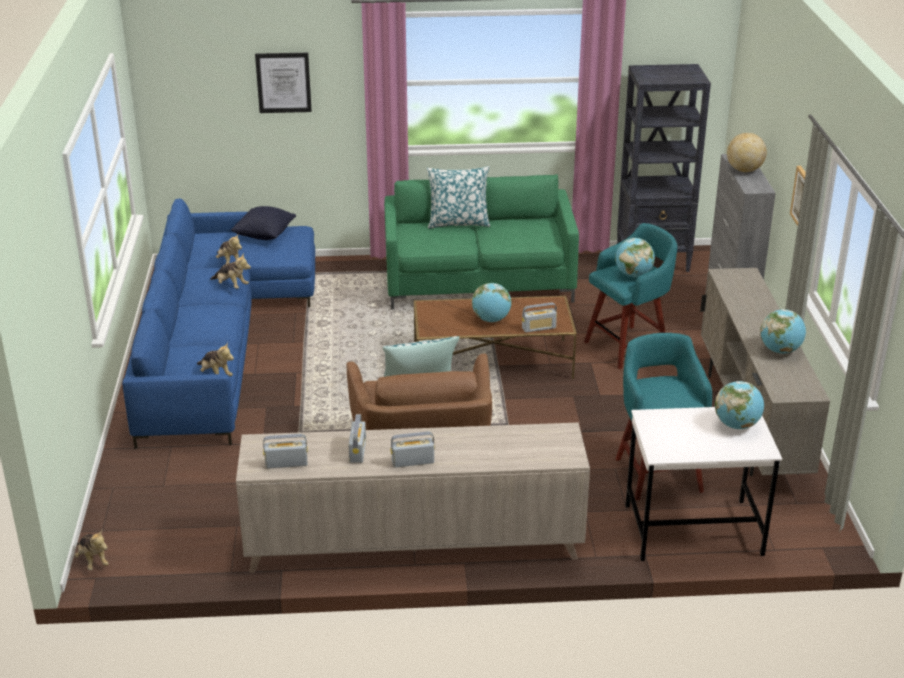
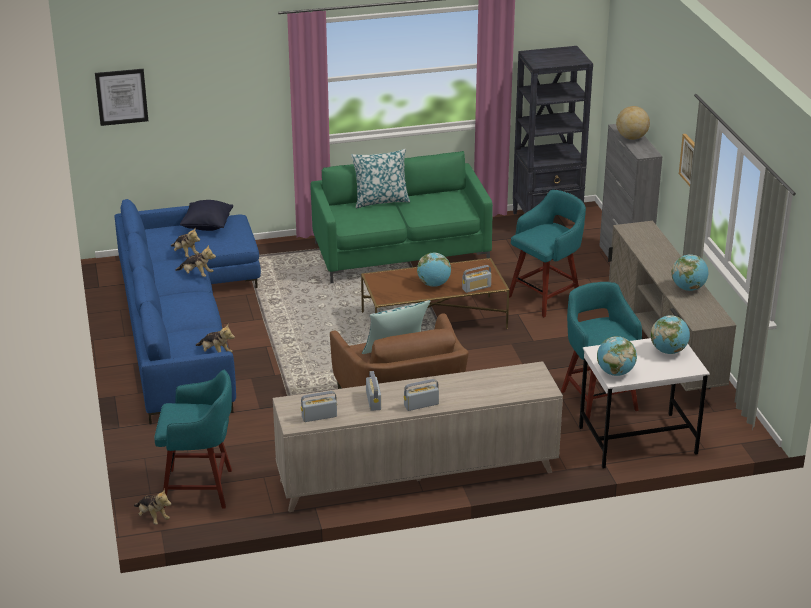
camera: 10 degrees left, 0 degrees up
(159, 532) = (200, 489): none -> turquoise stool
(283, 82) = (216, 87): picture -> picture (121, 96)
(633, 275) = (549, 235): globe -> globe (615, 372)

